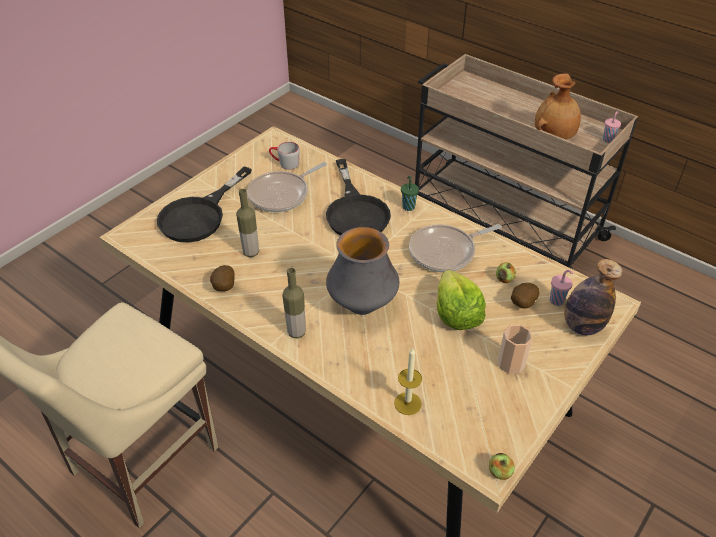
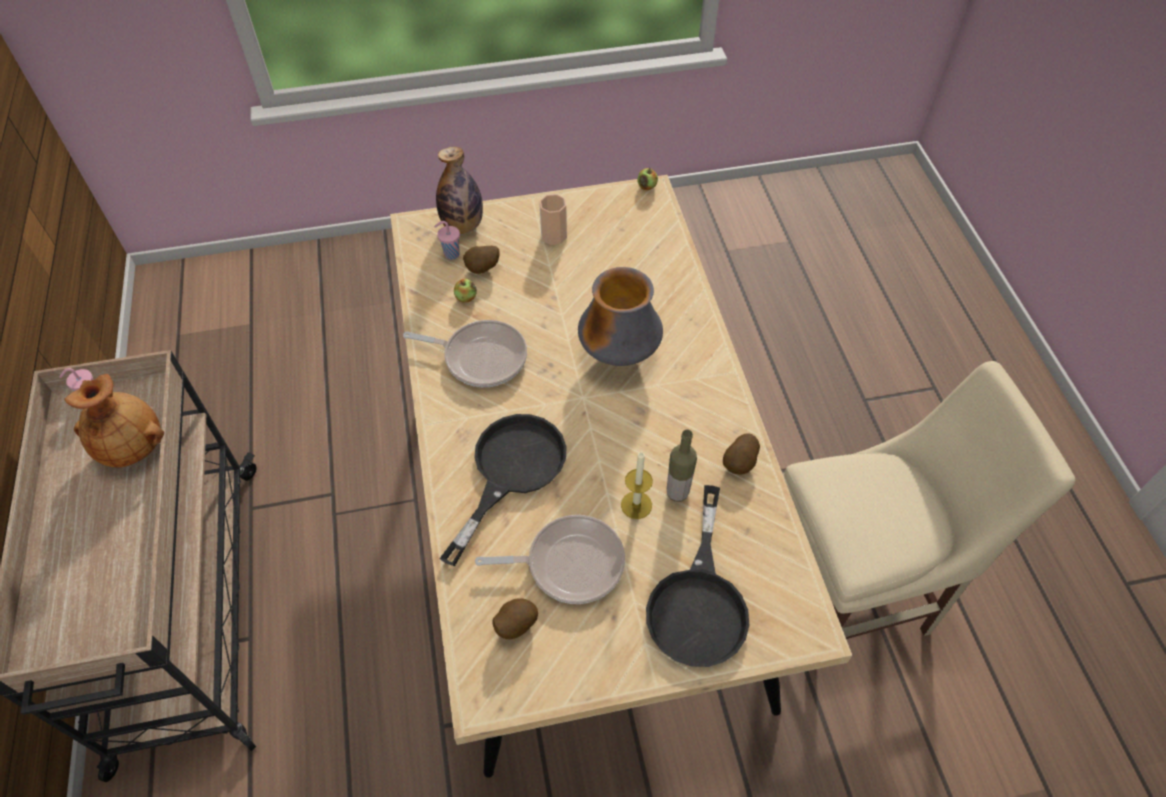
camera: 140 degrees left, 10 degrees up
(199, 215) = (699, 601): black frying pan -> black frying pan turned 120 degrees clockwise
(284, 163) = (515, 625): grey mug -> potato
(296, 332) = (703, 368): bottle -> none
(407, 403) = (664, 258): candle -> candle (636, 505)
(408, 206) = (448, 437): green cup -> none
(456, 314) = (546, 295): lettuce -> none

